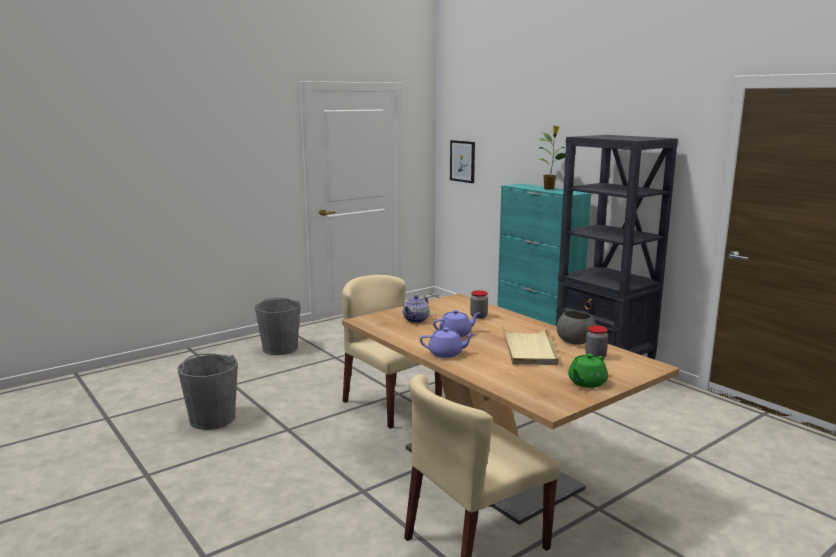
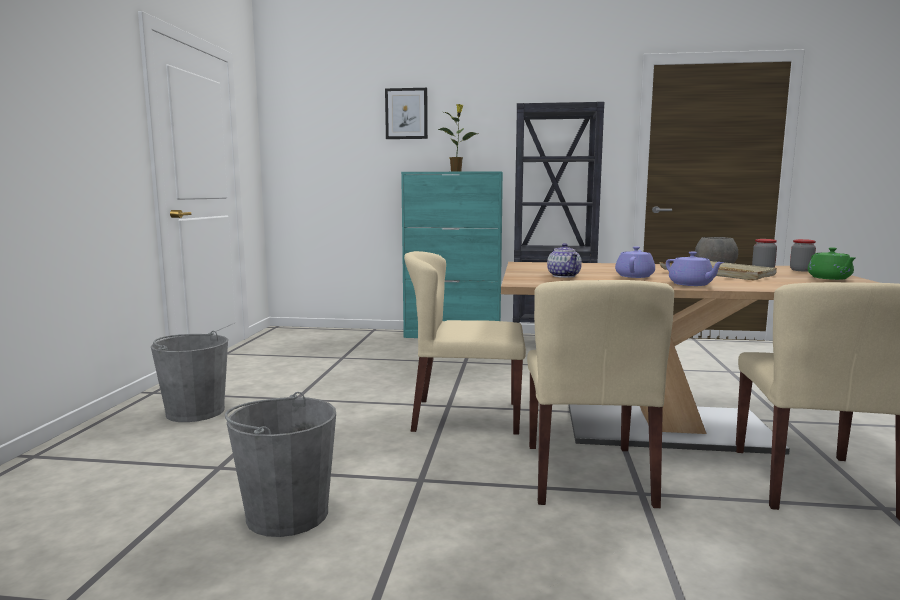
camera: 45 degrees left, 5 degrees down
(364, 468) = (587, 474): none -> beige chair
(446, 353) = (691, 284): purple teapot -> purple teapot turned 105 degrees clockwise
(462, 161) = (310, 157): picture -> picture (406, 113)
(478, 316) = (594, 267): jar -> jar (801, 270)

